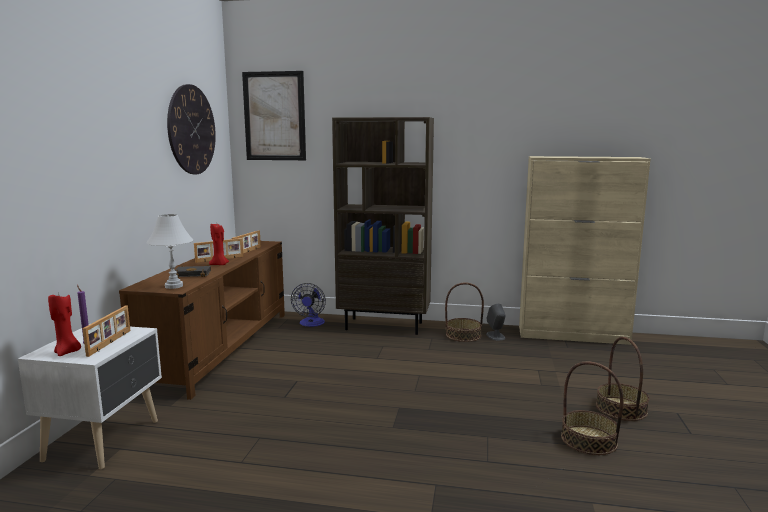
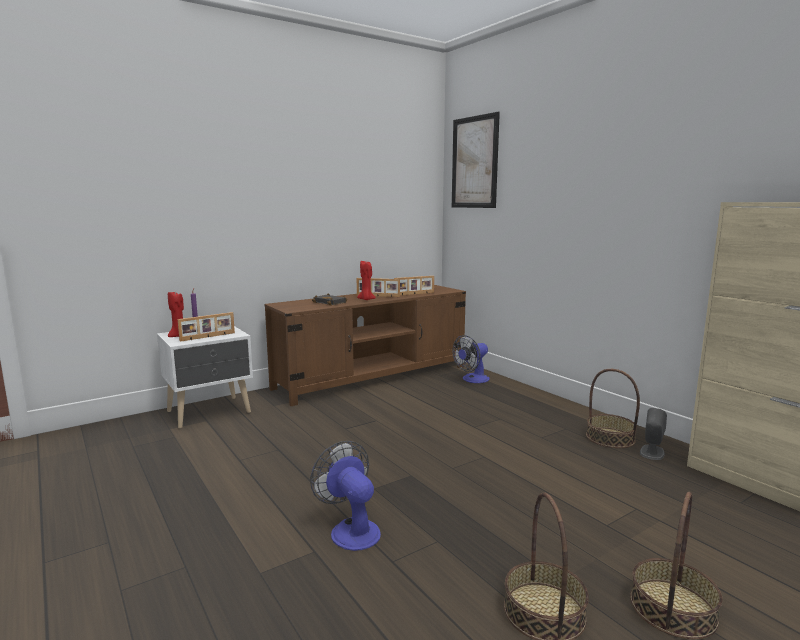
camera: 45 degrees right, 0 degrees up
(173, 286) = (296, 307): white table lamp -> none
(191, 130) = (382, 176): wall clock -> none
(385, 326) = (537, 401): brown bookcase -> none
(430, 459) = (350, 529): none -> fan

